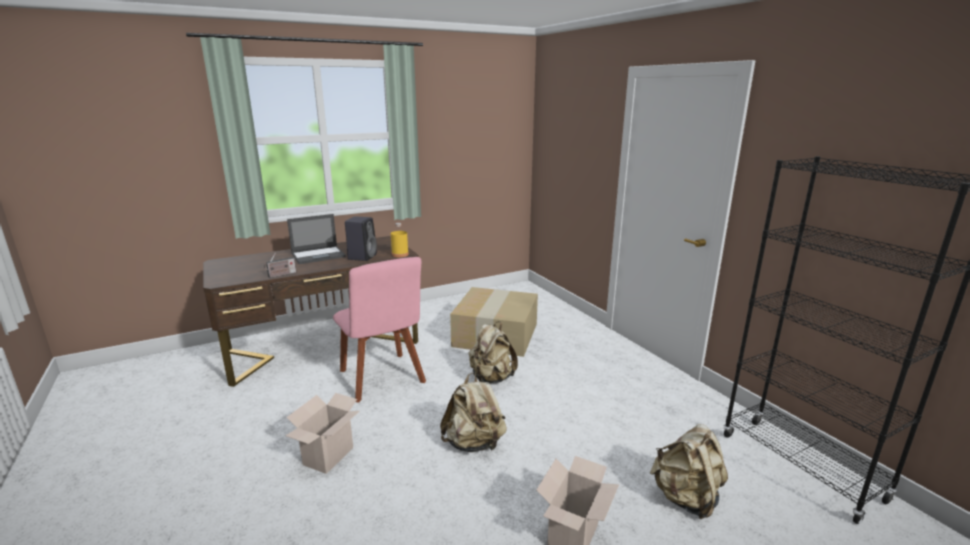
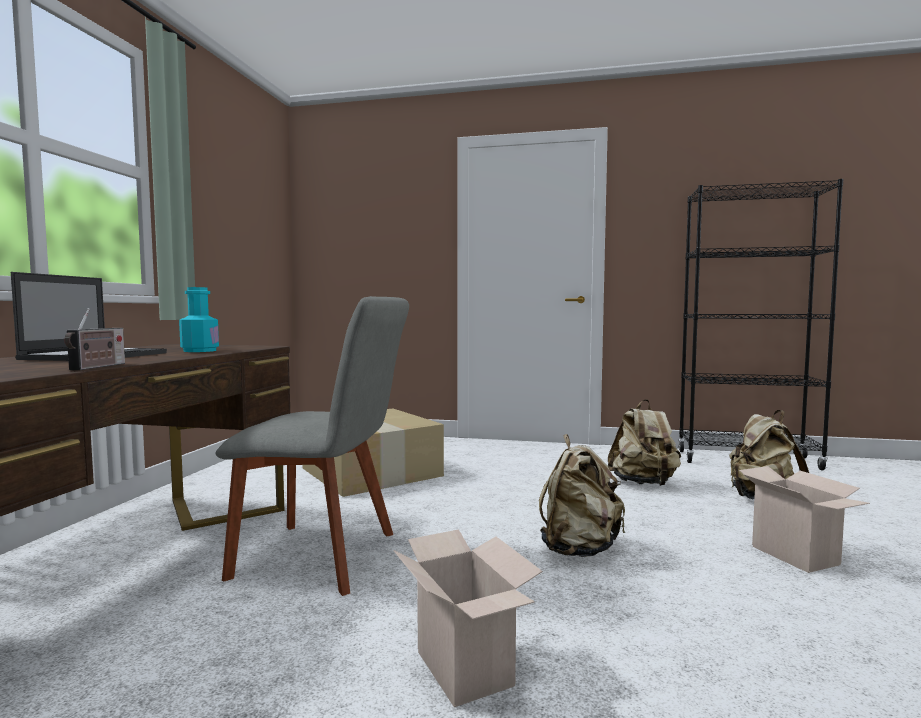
camera: 50 degrees left, 15 degrees down
(362, 256) = (200, 351): black speaker -> turquoise bottle
(383, 379) = (324, 556): pink chair -> grey chair
(400, 254) = (258, 347): yellow bottle -> none
(491, 378) = (458, 501): beige backpack -> beige backpack (643, 483)

